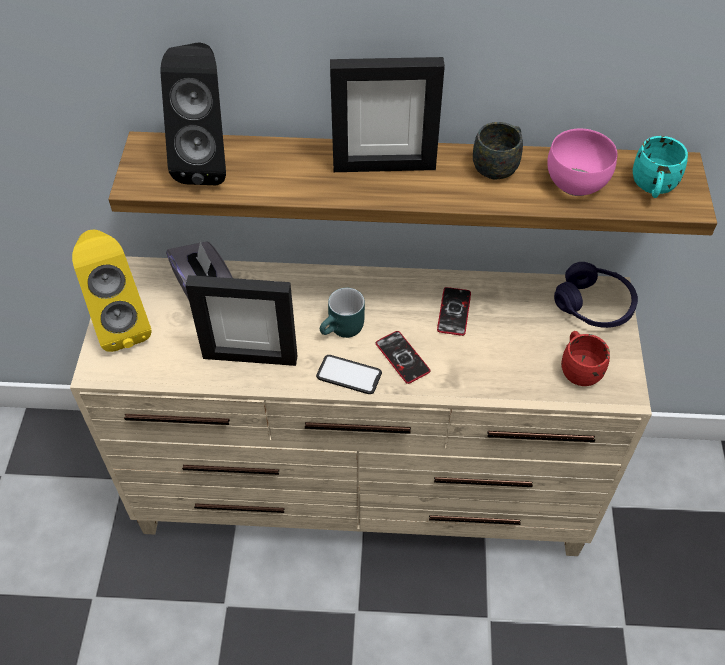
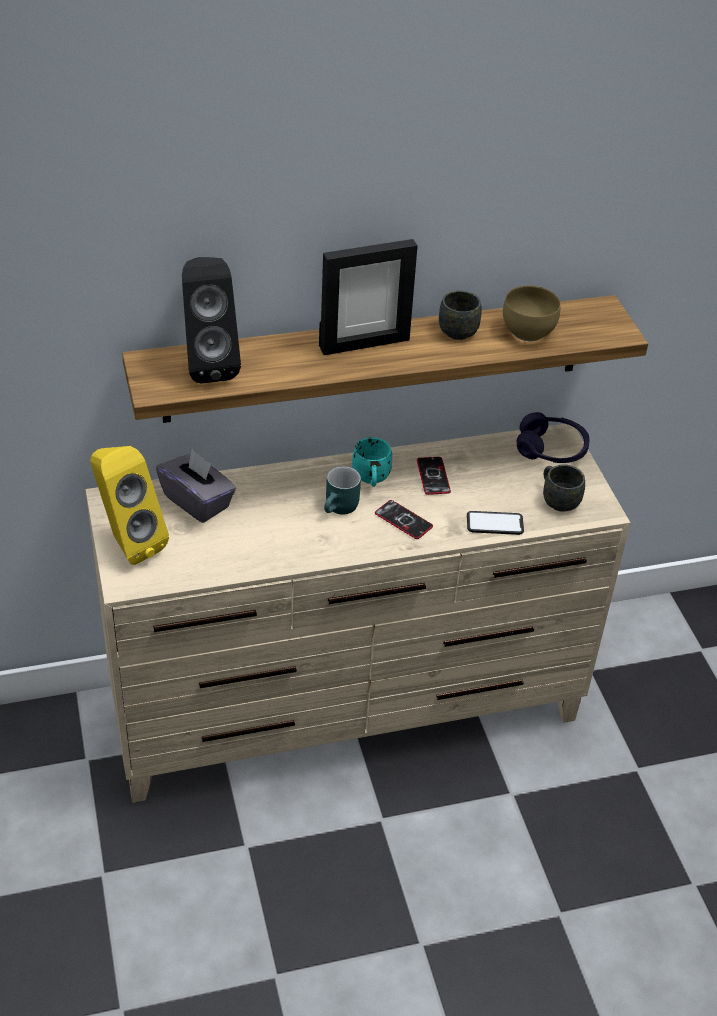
camera: 20 degrees left, 10 degrees down
(250, 355) = (265, 545): picture frame -> none
(349, 375) = (362, 543): phone -> phone (495, 523)
(573, 183) = (525, 332): pink bowl -> brown bowl
(578, 368) = (557, 500): red mug -> grey mug
(652, 188) = (589, 326): turquoise mug -> turquoise mug (371, 480)

